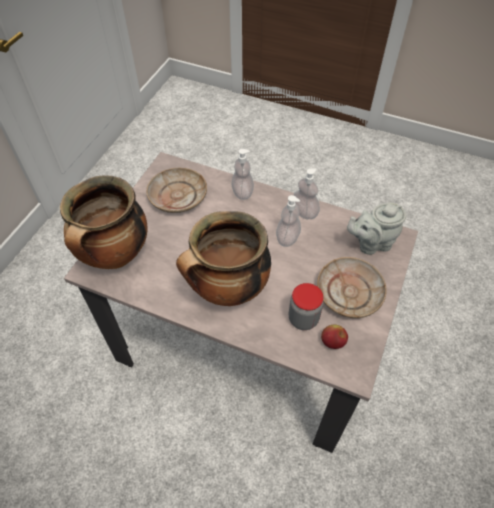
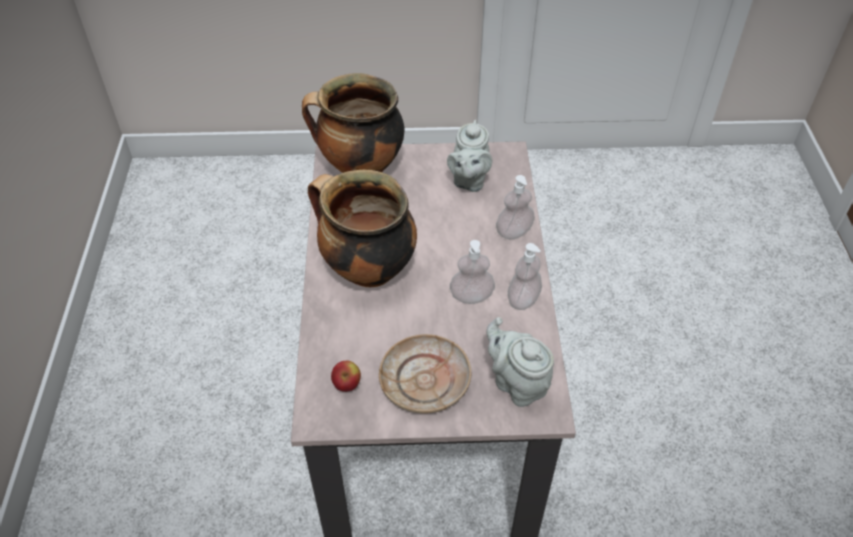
camera: 65 degrees right, 5 degrees down
(177, 196) = (469, 180): beige plate -> grey teapot
(303, 319) = (364, 347): jar -> none

